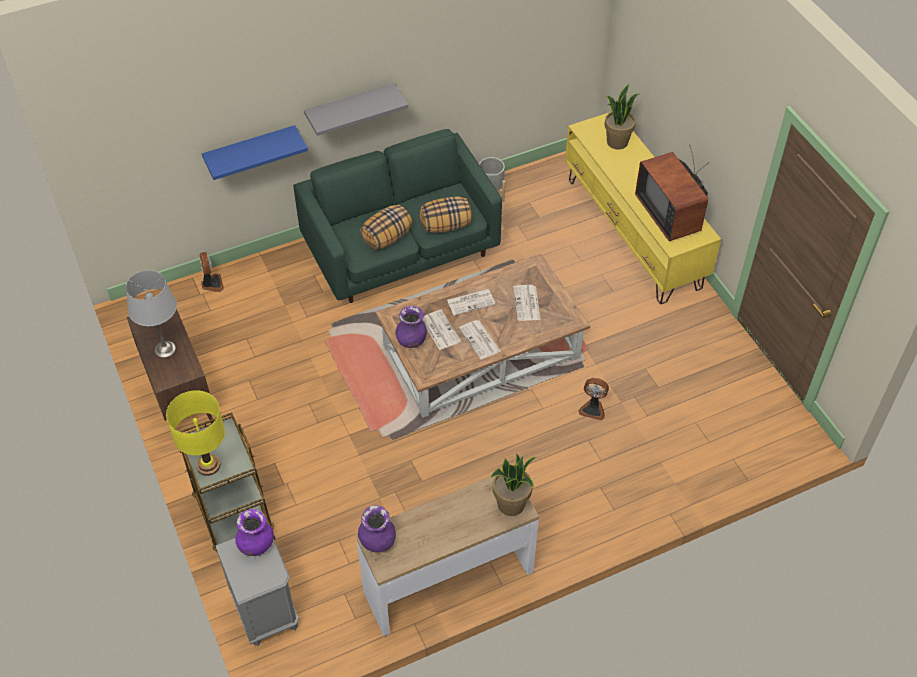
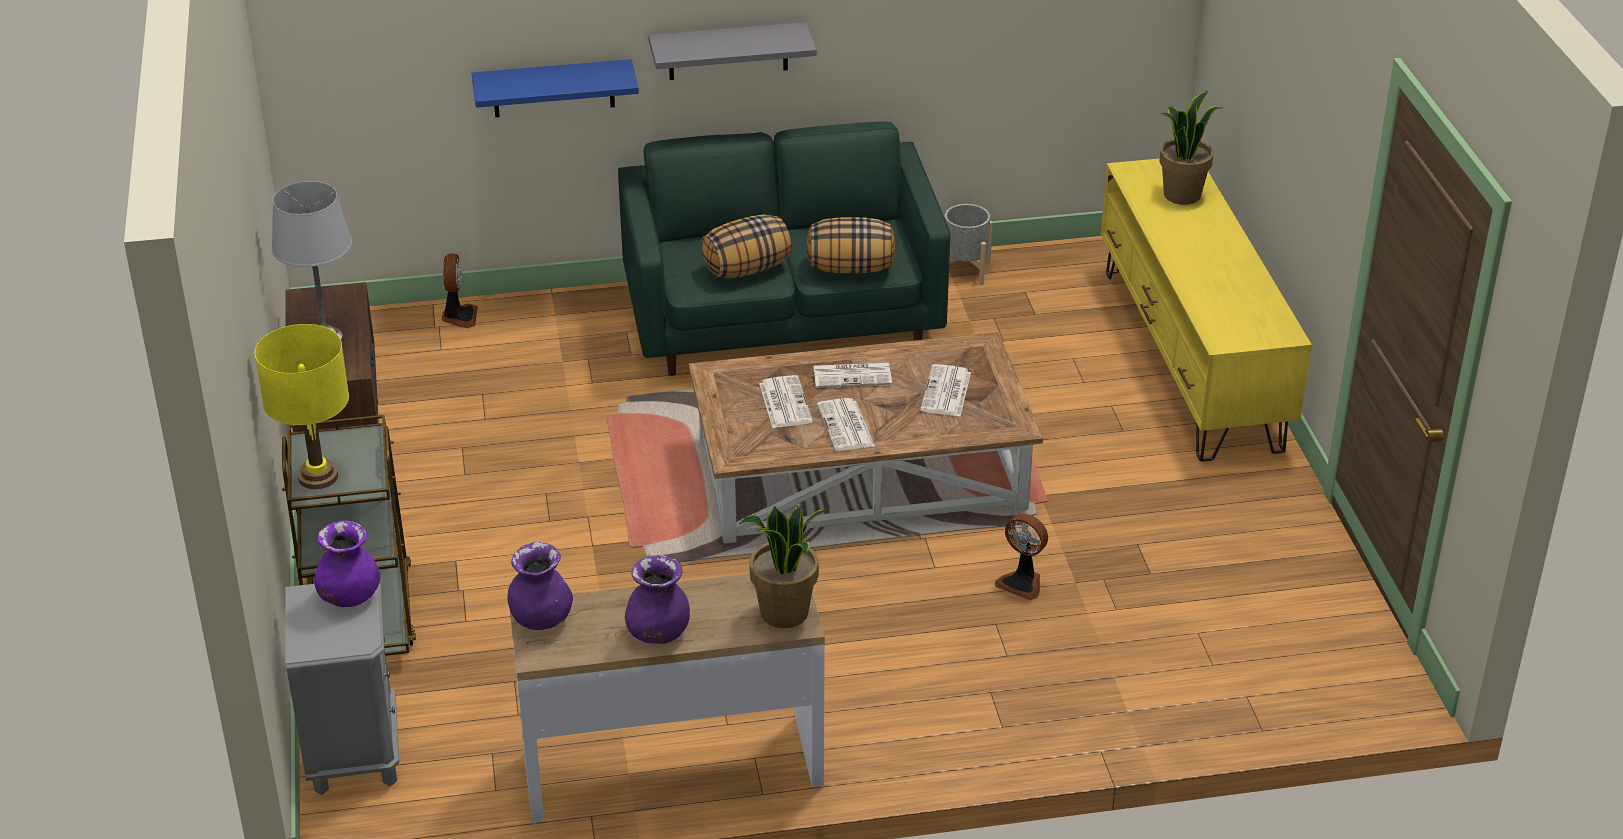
camera: 15 degrees right, 15 degrees down
(411, 340) = (732, 408): purple vase -> purple vase (658, 633)
(671, 214) = (1237, 299): television -> none

